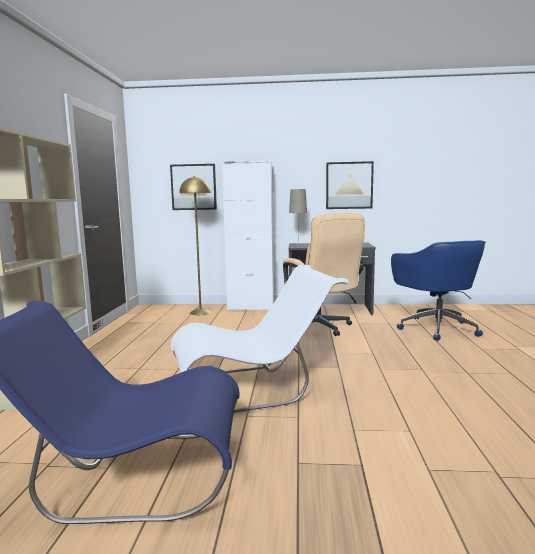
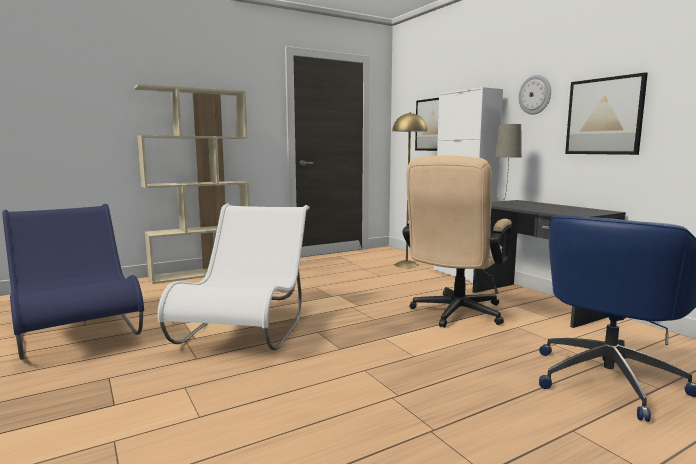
camera: 55 degrees right, 0 degrees up
(255, 387) = (246, 328): white chair -> white chair turned 120 degrees counterclockwise
(297, 168) = (535, 94): none -> wall clock

